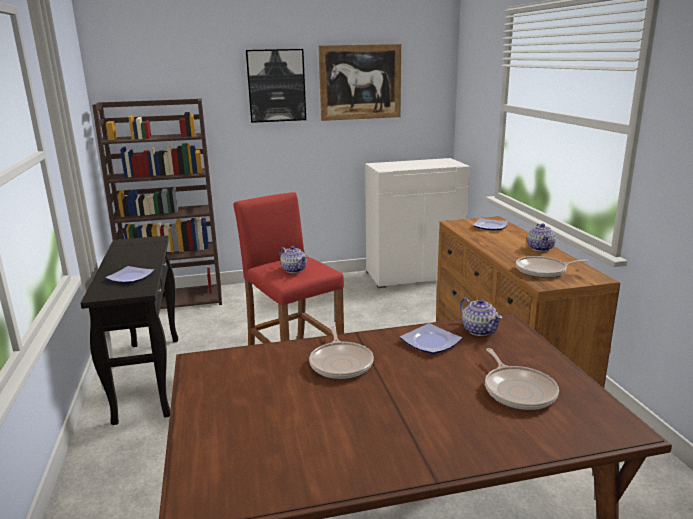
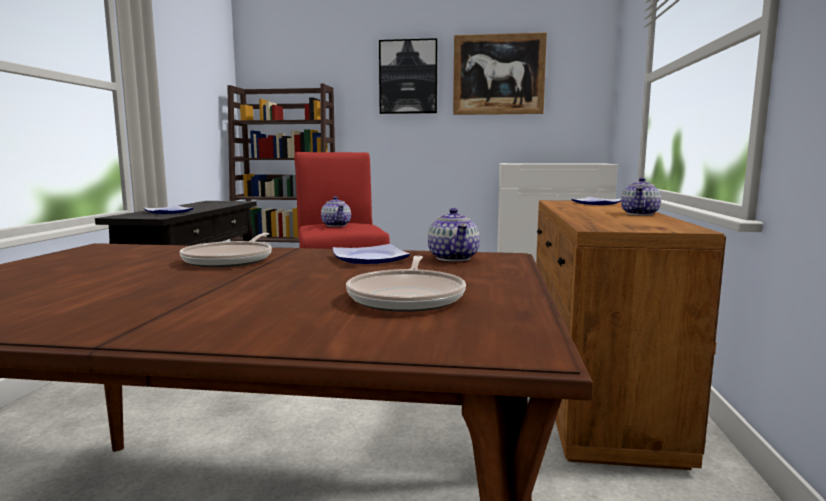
camera: 20 degrees right, 10 degrees down
(543, 271) = (614, 222): frying pan -> none

